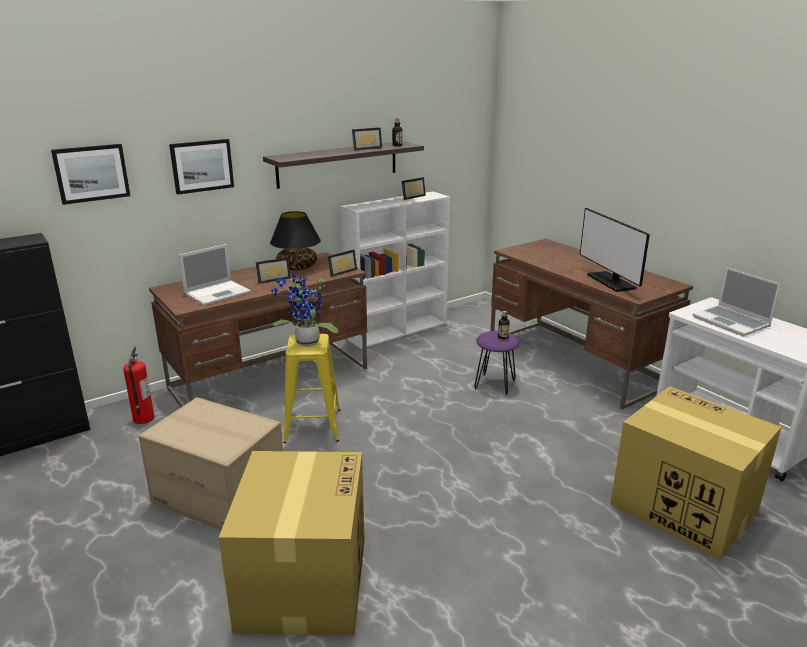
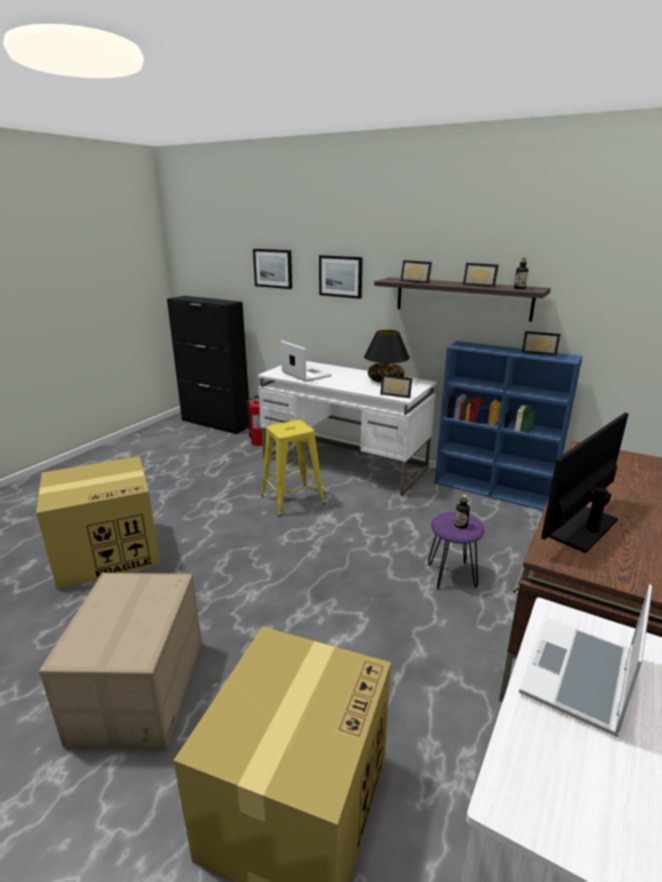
camera: 65 degrees right, 0 degrees up
(218, 293) = (305, 374): laptop -> laptop turned 150 degrees counterclockwise
(220, 495) = (189, 494): cardboard box -> cardboard box (141, 690)
(270, 378) = (345, 463): brown desk -> white desk
(273, 279) = (350, 380): picture frame -> picture frame (416, 282)
(305, 343) = (289, 427): potted plant -> none
(398, 330) = (494, 491): white bookcase -> blue bookcase

